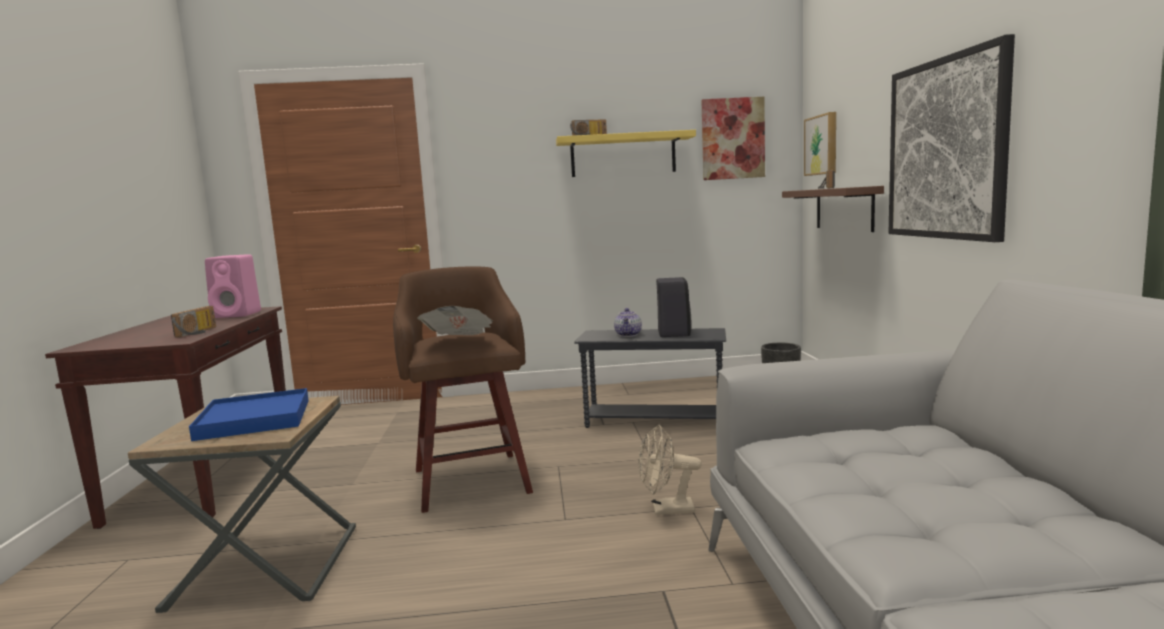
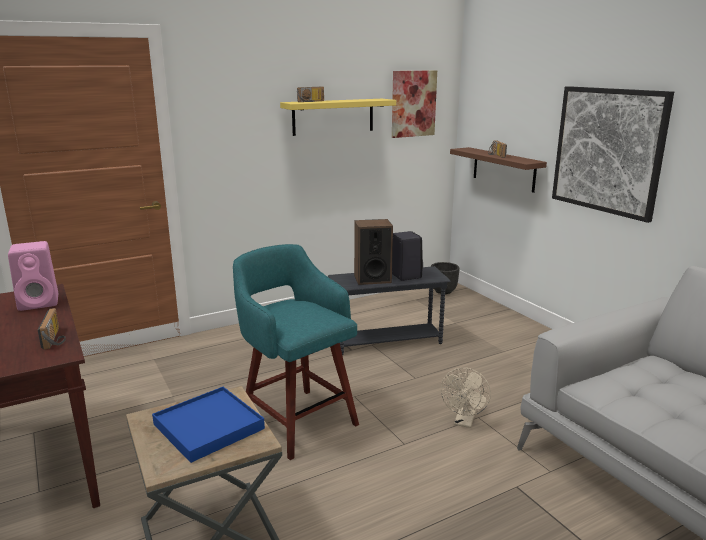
camera: 25 degrees left, 10 degrees up
(459, 342) = (308, 320): newspaper -> none
(471, 479) = (297, 420): brown stool -> turquoise stool
(629, 335) = (372, 279): teapot -> speaker
(666, 510) = (464, 422): beige fan -> beige fan turned 45 degrees counterclockwise
(822, 145) = (483, 116): picture -> none

